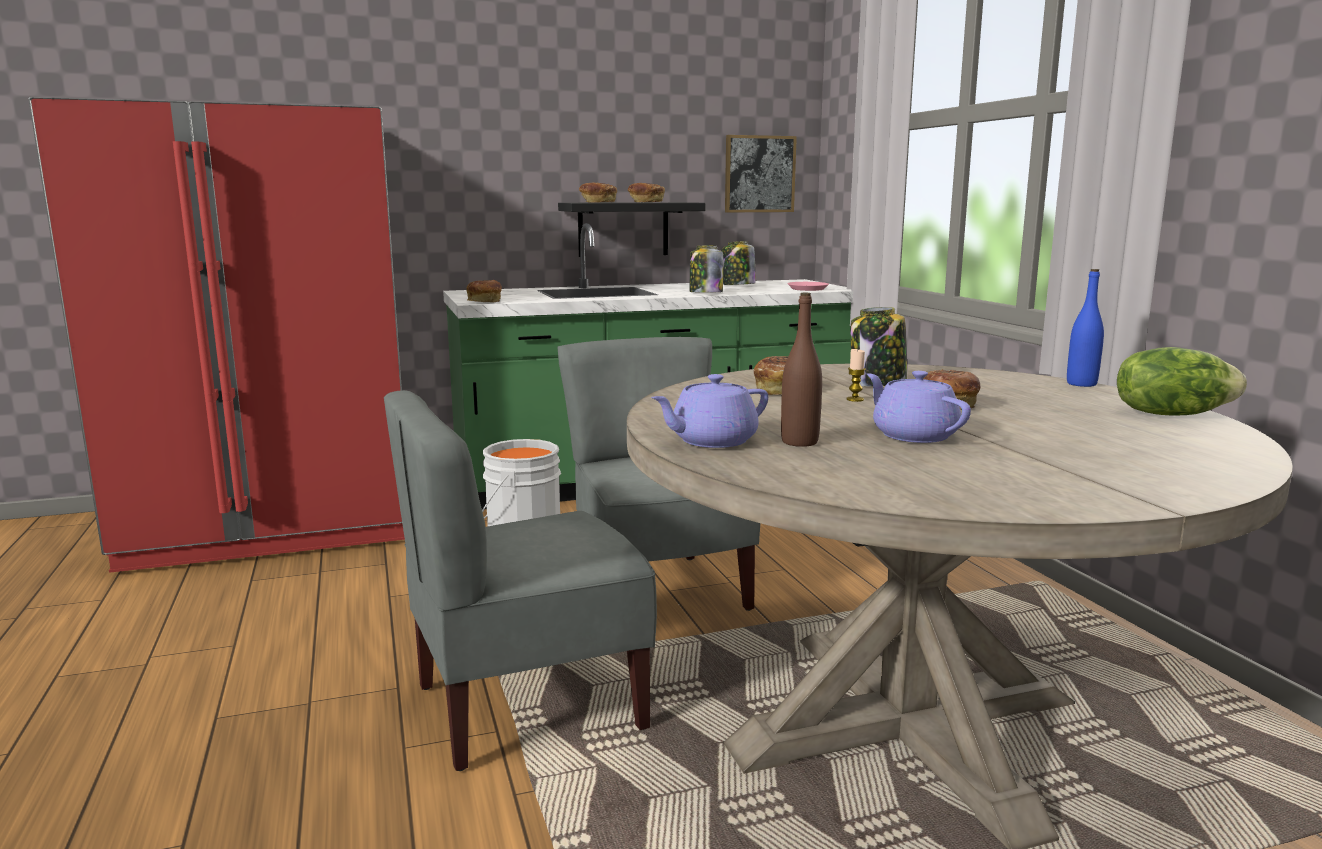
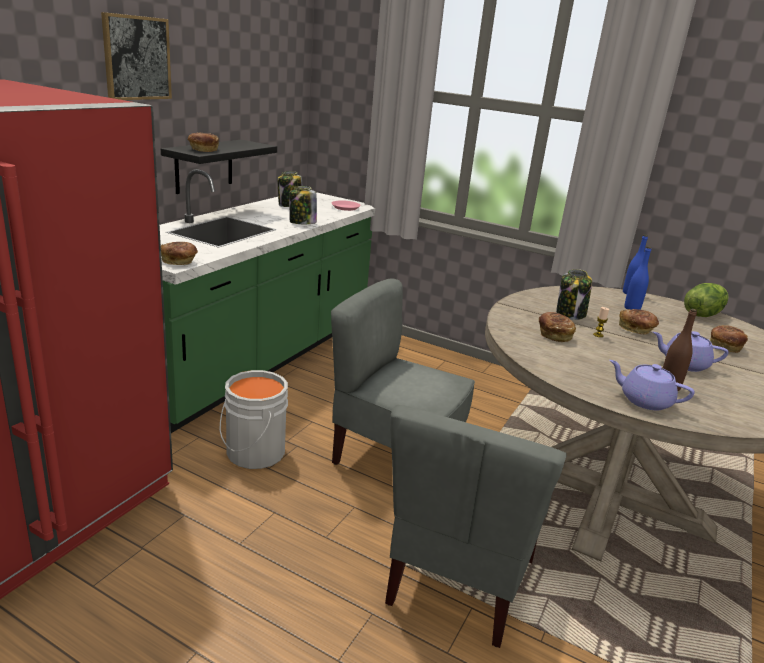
camera: 45 degrees left, 10 degrees up
(645, 202) = (230, 145): bread -> bread (724, 346)
(712, 441) = (644, 400): purple teapot -> purple teapot turned 105 degrees clockwise
(759, 174) = (281, 113): picture -> picture (137, 58)
(1023, 393) = (632, 308): none -> blue bottle

